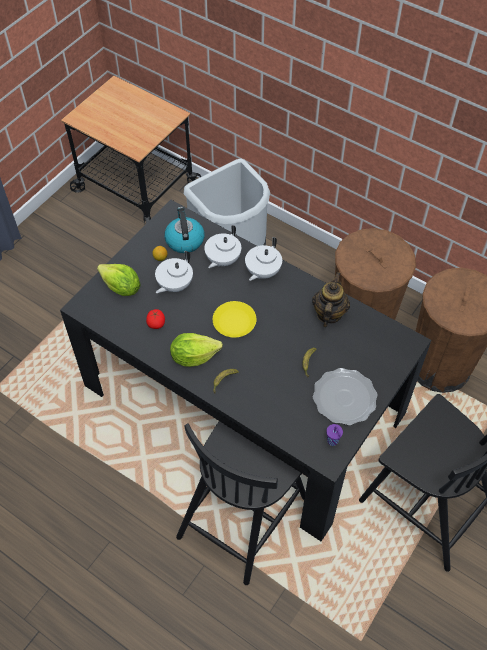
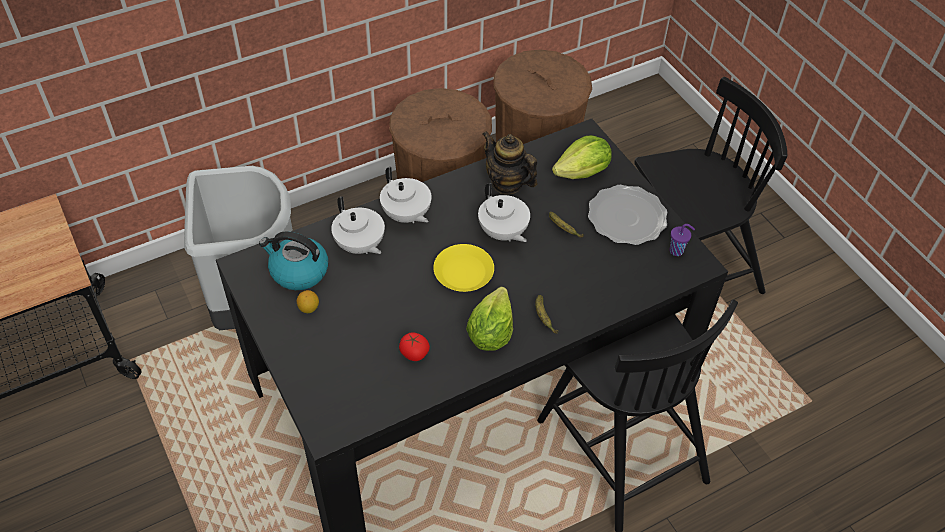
camera: 65 degrees left, 5 degrees down
(121, 288) = (329, 371): lettuce -> lettuce (582, 173)
(174, 285) = (364, 310): white teapot -> white teapot (502, 233)

